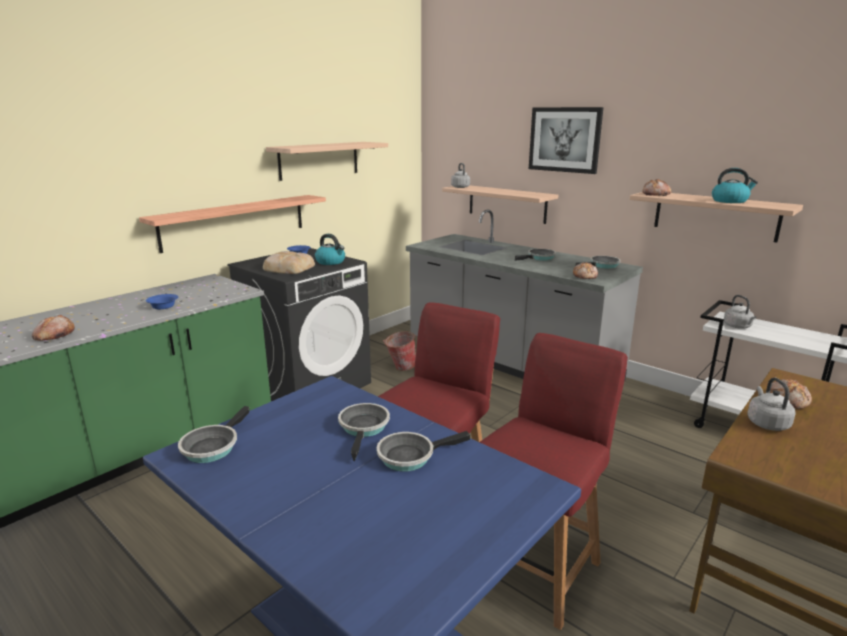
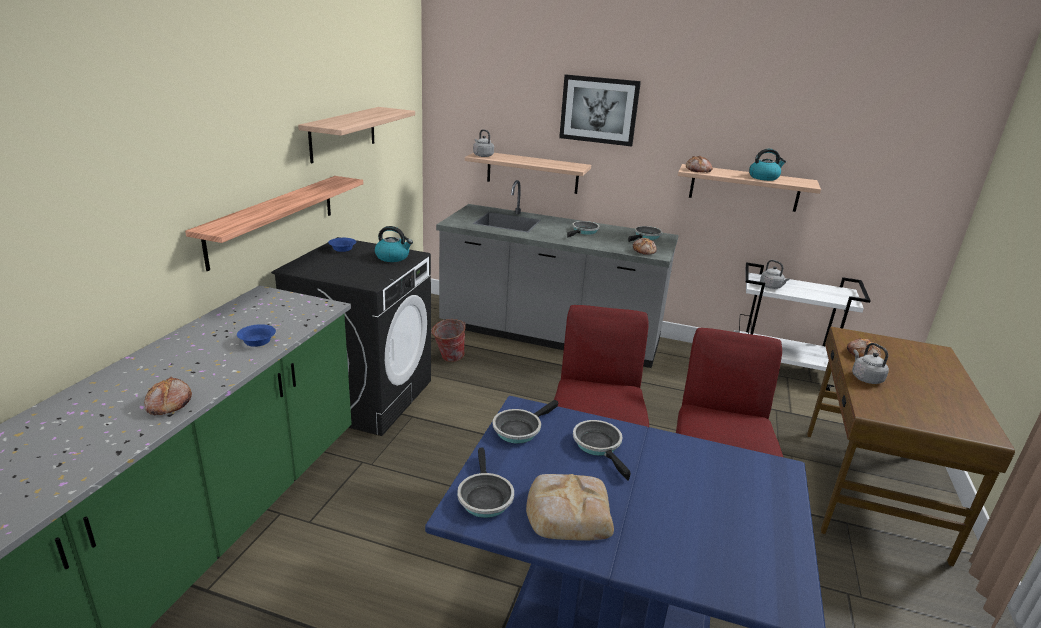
camera: 25 degrees left, 5 degrees up
(288, 268) = (355, 270): bread -> bread (567, 512)
(410, 456) = (663, 464): frying pan -> frying pan (519, 429)

